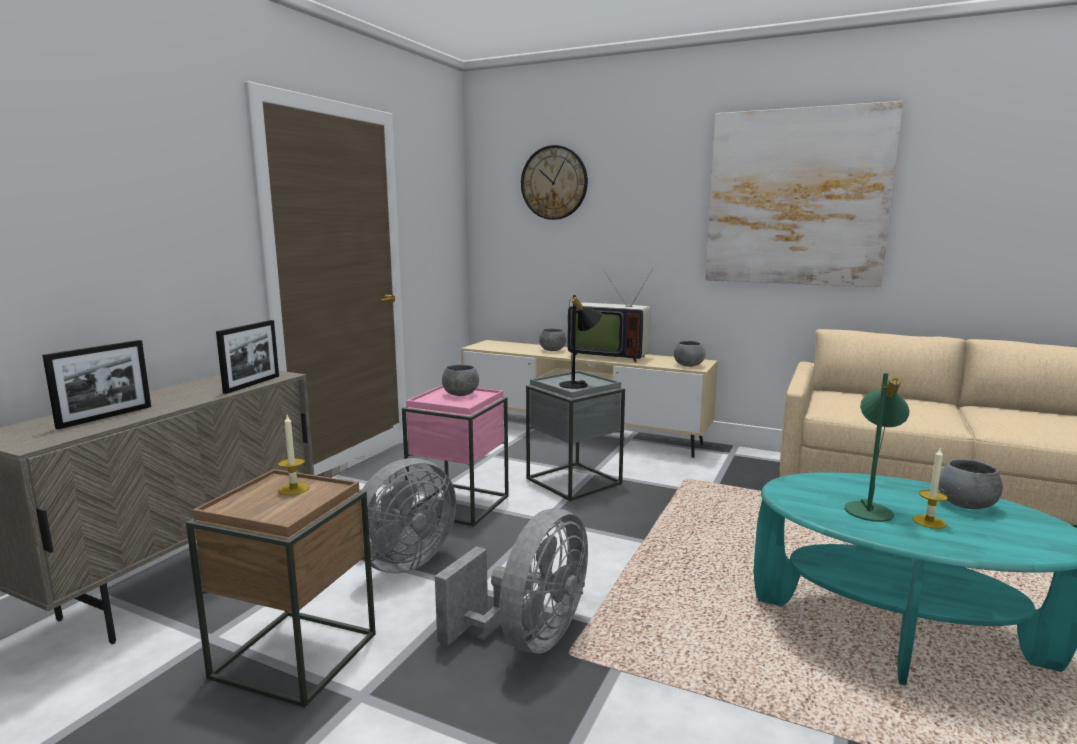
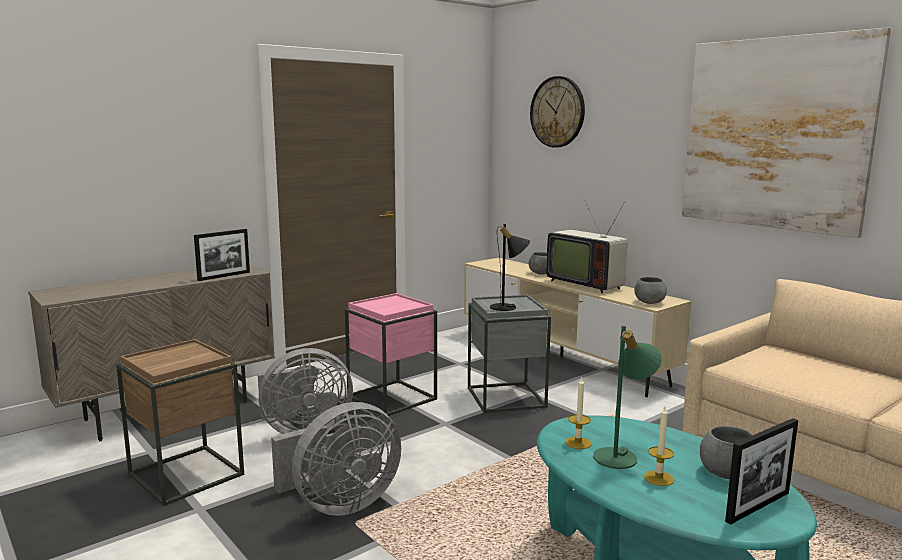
camera: 25 degrees right, 0 degrees up
(105, 417) = (112, 288): picture frame -> picture frame (758, 507)
(293, 489) = (190, 354): candle -> candle (578, 443)
(460, 394) = (397, 303): grey bowl -> none

